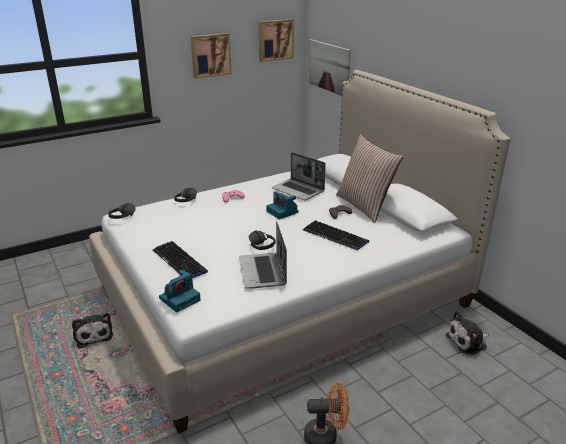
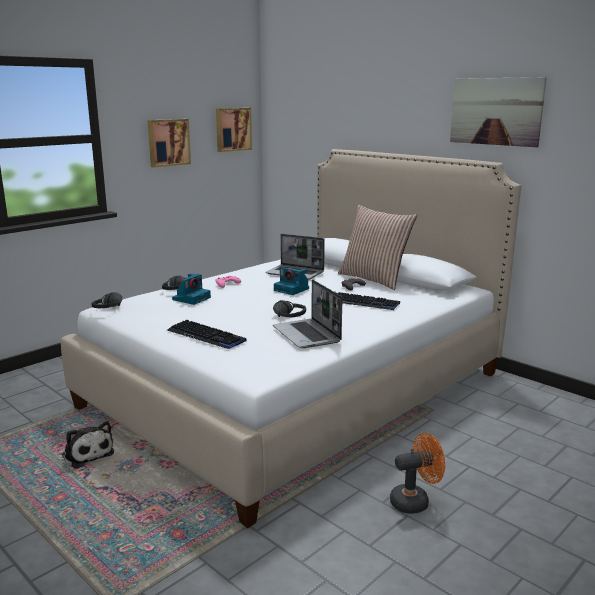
camera: 15 degrees left, 10 degrees down
(180, 298) = (231, 364): camera -> camera (191, 298)
(329, 67) = (294, 155): picture -> picture (495, 111)
(468, 342) = (510, 402): plush toy -> none

